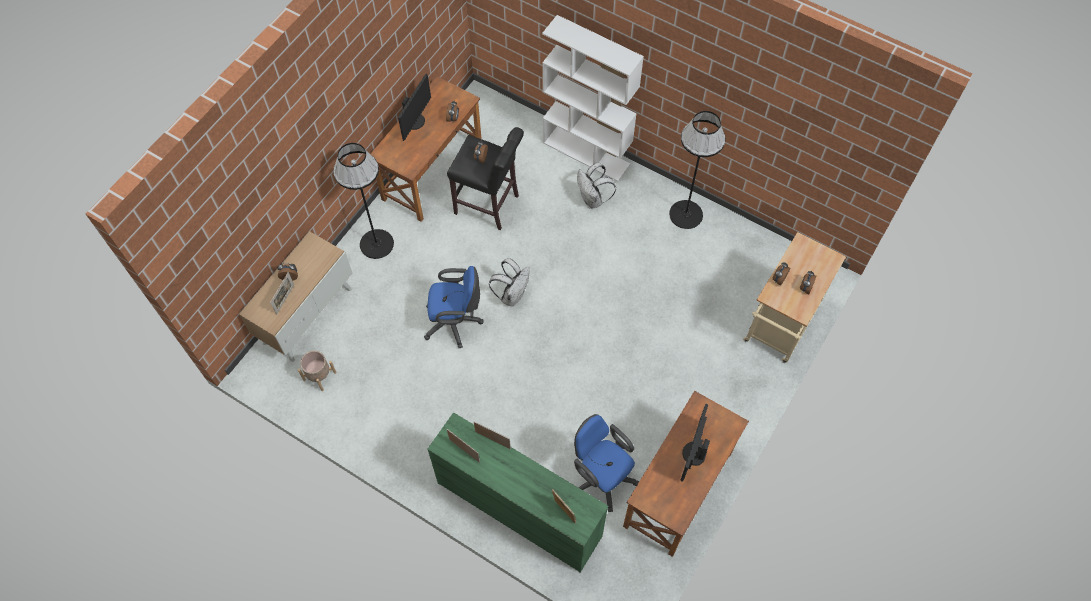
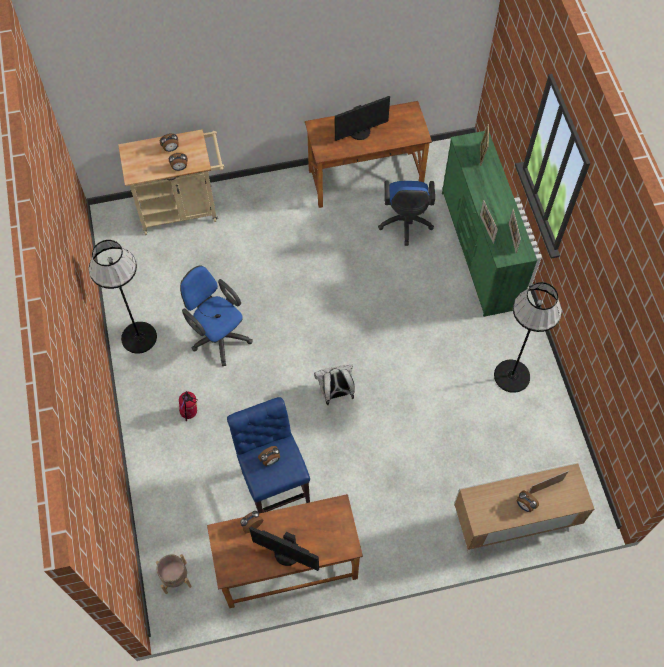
camera: 135 degrees left, 0 degrees up
(319, 376) = (543, 460): beige planter -> beige planter (176, 577)
(376, 243) = (400, 538): black floor lamp -> black floor lamp (512, 376)
(415, 121) = (287, 554): monitor -> monitor turned 135 degrees counterclockwise
(455, 322) = (400, 410): blue office chair -> blue office chair (218, 336)
(490, 206) = (274, 485): black stool -> blue stool
(586, 153) = (146, 459): white bookcase -> none
(593, 199) = (190, 413): white backpack -> fire extinguisher

